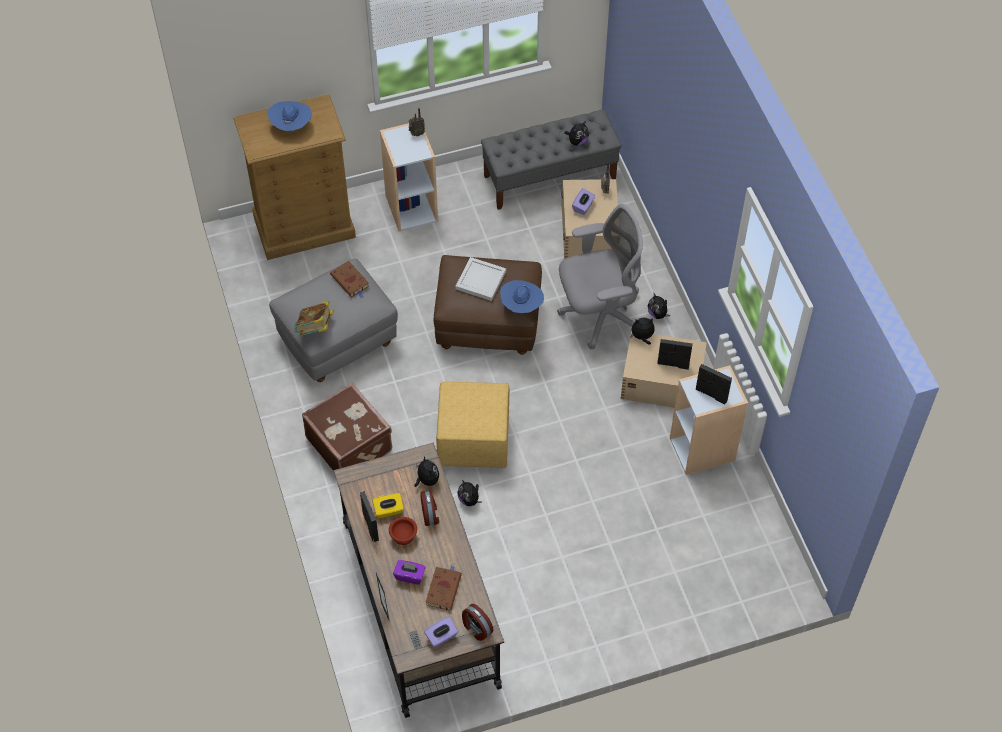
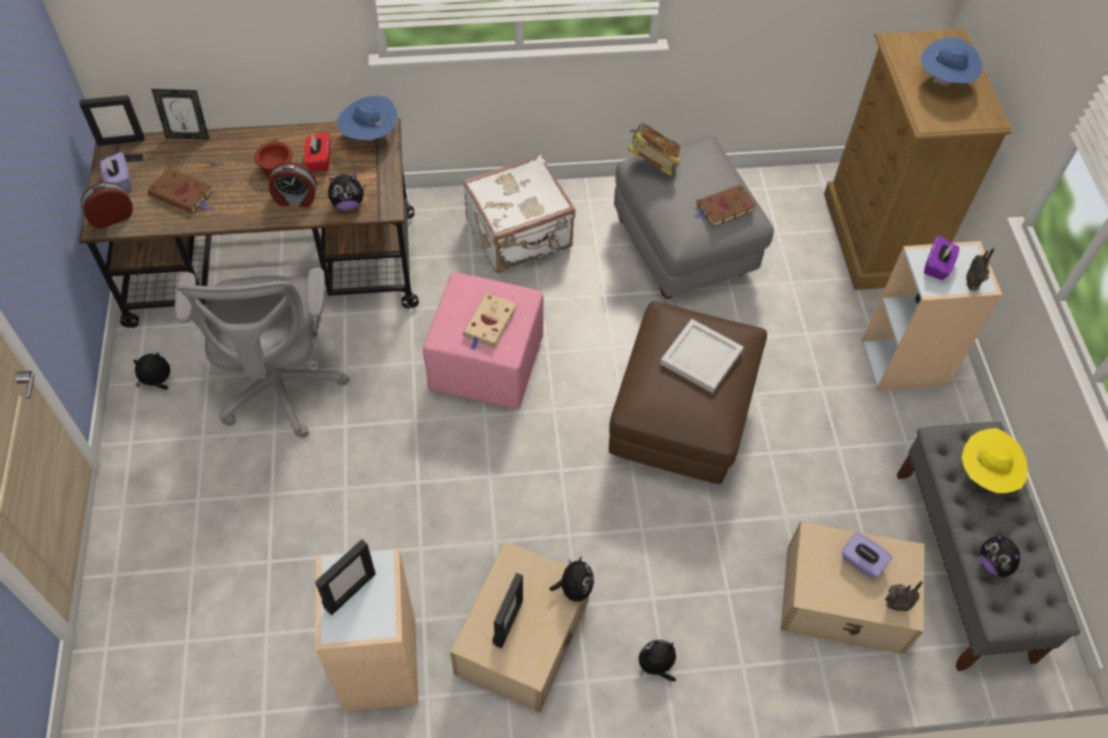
camera: 100 degrees right, 0 degrees up
(350, 444) = (520, 236): brown suitcase -> white suitcase
(370, 527) = (304, 139): picture frame -> picture frame (121, 140)
(388, 510) = (319, 160): yellow tissue box -> red tissue box
(410, 576) = (218, 165): purple tissue box -> purple tissue box (937, 266)
(469, 499) = (398, 344): plush toy -> plush toy (157, 381)
(473, 442) = (485, 364): yellow ottoman -> pink ottoman
(478, 404) = (489, 324): none -> beige book
(521, 306) = (643, 401): blue hat -> blue hat (369, 136)
(522, 144) = (986, 475): none -> yellow hat
(598, 317) = (665, 571): grey office chair -> grey office chair (279, 379)

